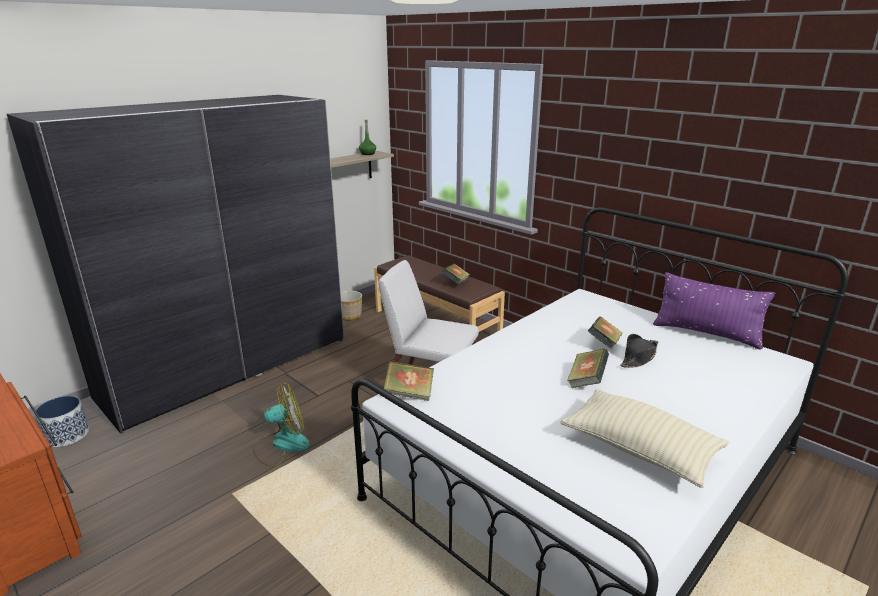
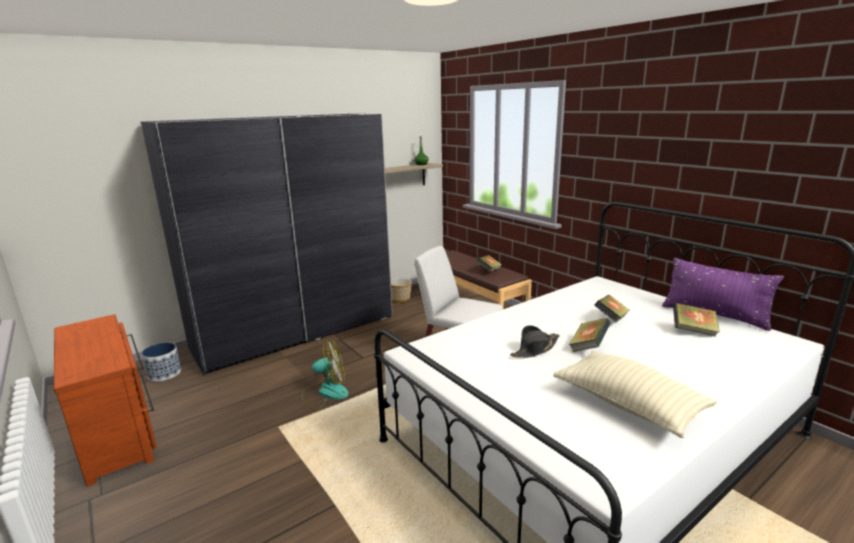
camera: 10 degrees right, 5 degrees down
(409, 394) = (425, 347): book -> book (693, 331)
(638, 358) = (643, 331): black hat -> black hat (535, 349)

